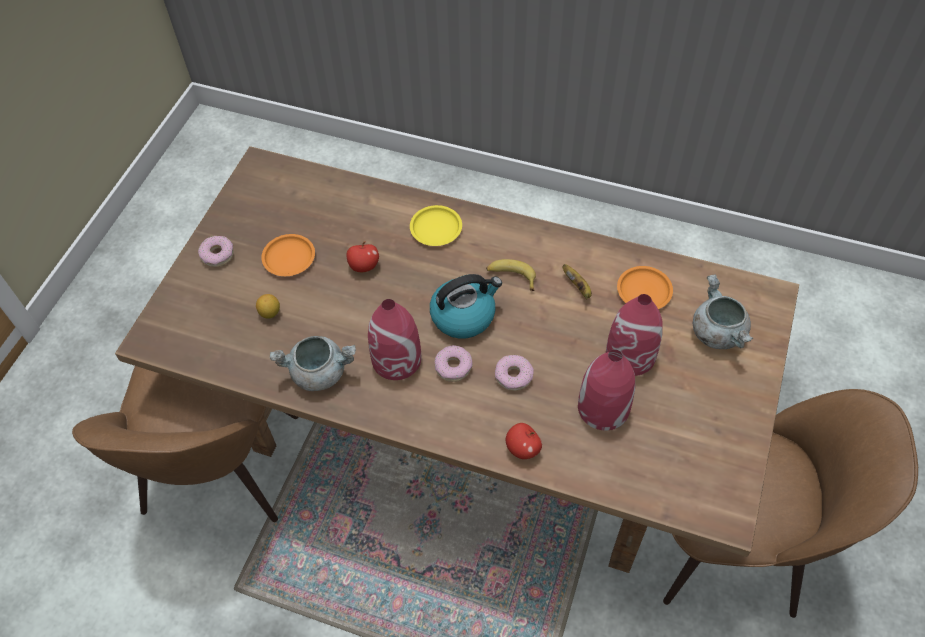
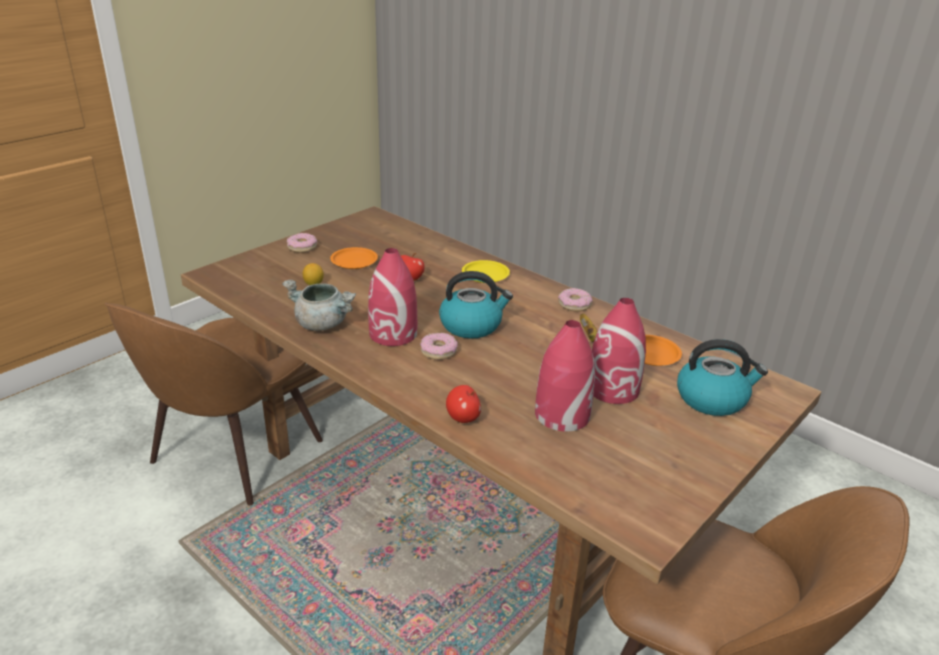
camera: 20 degrees right, 25 degrees down
(511, 276) = (531, 315): banana -> none
(513, 376) = (489, 371): donut -> donut (574, 304)
(717, 332) = (712, 399): grey cooking pot -> kettle

